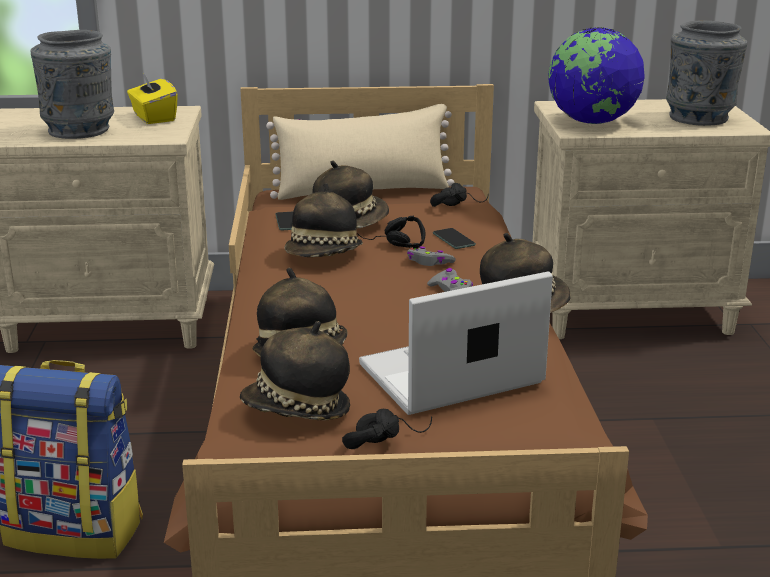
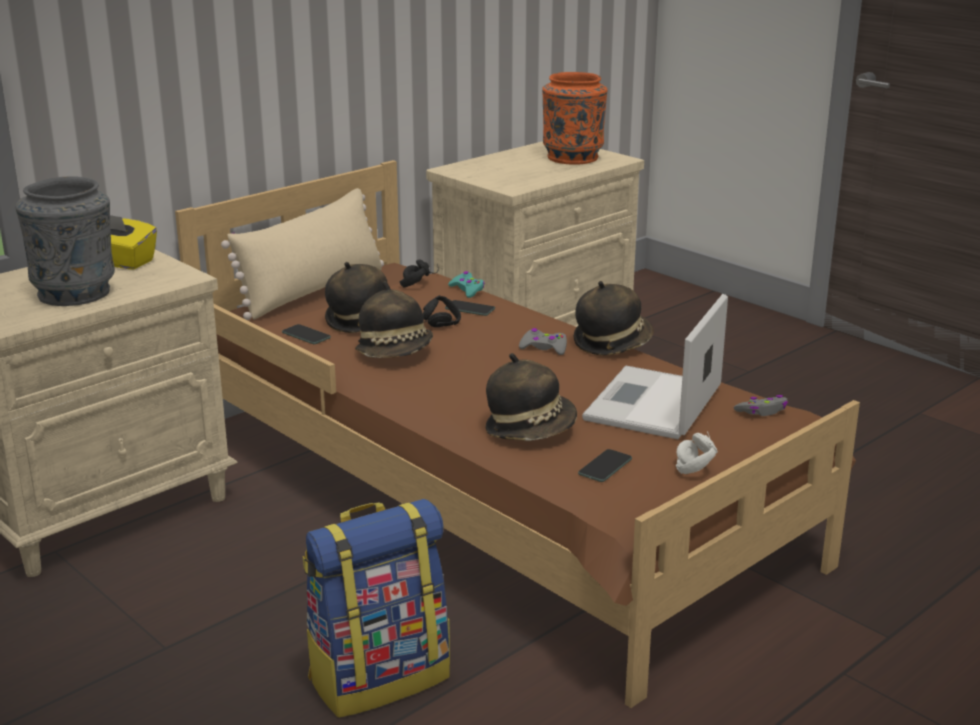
camera: 40 degrees left, 0 degrees up
(297, 411) = (605, 466): hat -> phone
(385, 439) = (693, 459): black headphones -> white headphones
(429, 262) = (487, 332): grey game controller -> grey game controller (762, 411)
(484, 223) = (467, 290): none -> turquoise game controller
(591, 122) = (509, 178): globe -> none
(699, 117) = (572, 157): grey vase -> orange vase

